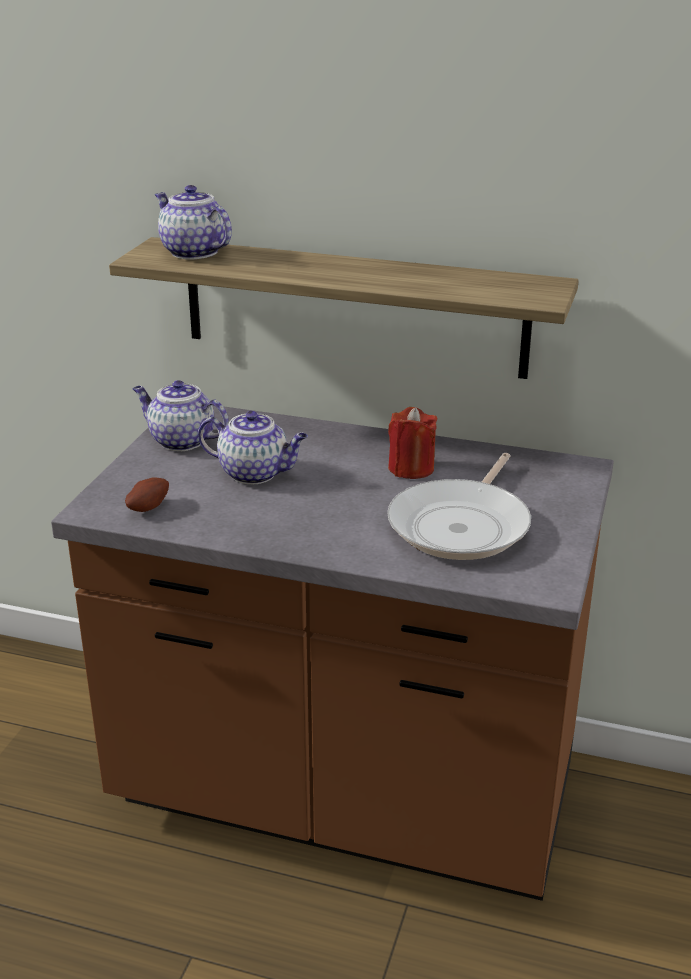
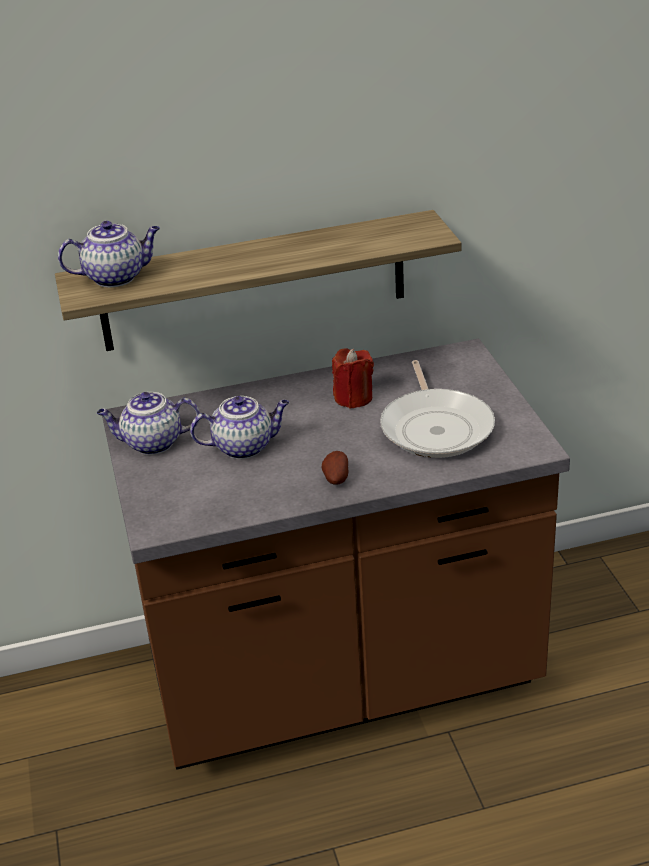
camera: 30 degrees left, 5 degrees up
(147, 507) = (195, 507): potato -> potato (335, 478)
(192, 252) = (116, 277): teapot -> teapot turned 150 degrees clockwise

